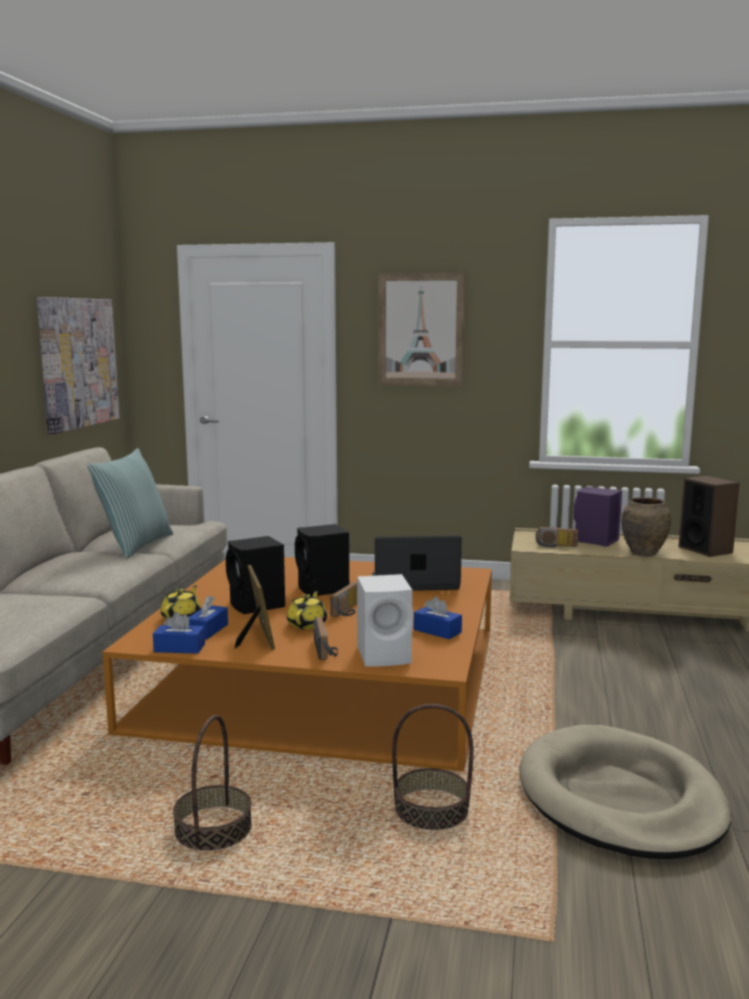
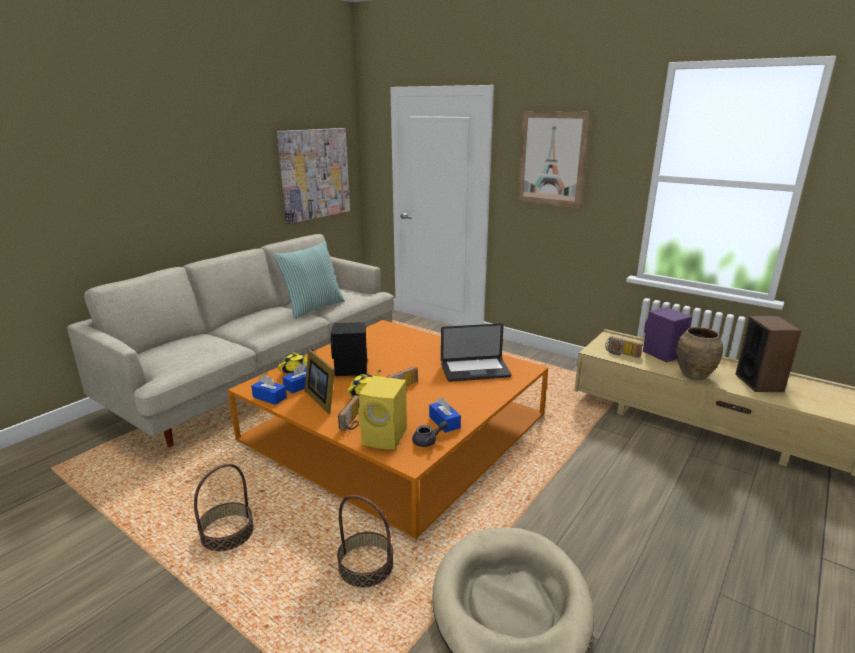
camera: 25 degrees right, 10 degrees up
(257, 637) = (322, 399): picture frame -> picture frame turned 135 degrees clockwise
(323, 590) = (406, 364): black speaker -> none
(386, 655) = (386, 437): white speaker -> yellow speaker
(415, 583) = (475, 371): laptop -> laptop turned 150 degrees clockwise
(440, 649) = (428, 441): none -> grey teapot

